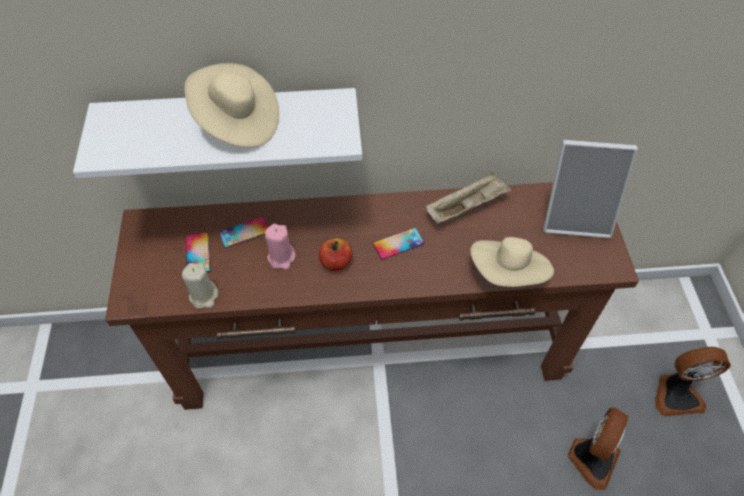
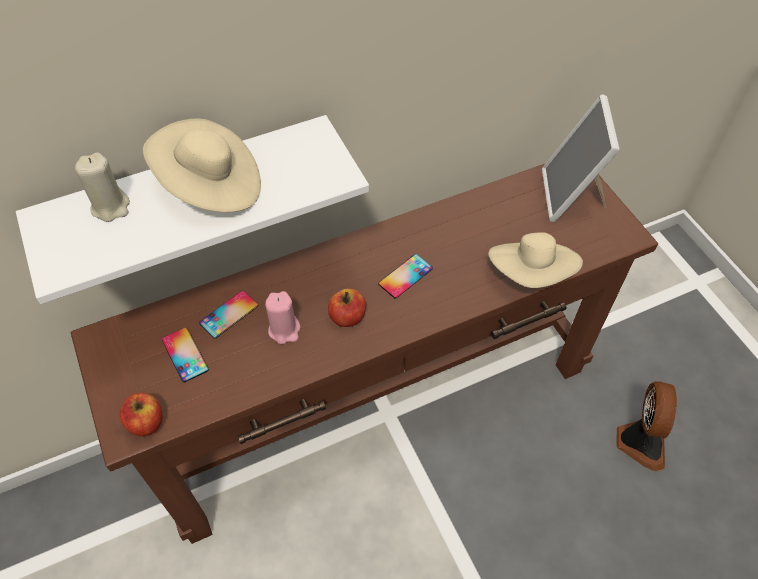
camera: 20 degrees left, 0 degrees up
(147, 296) = (146, 422): none -> apple
(204, 296) = (214, 400): beige candle -> beige candle (111, 206)
(466, 207) = (459, 217): beige tray -> none
(575, 217) = (571, 196): picture frame -> picture frame turned 105 degrees clockwise
(676, 394) = (692, 350): fan -> none

